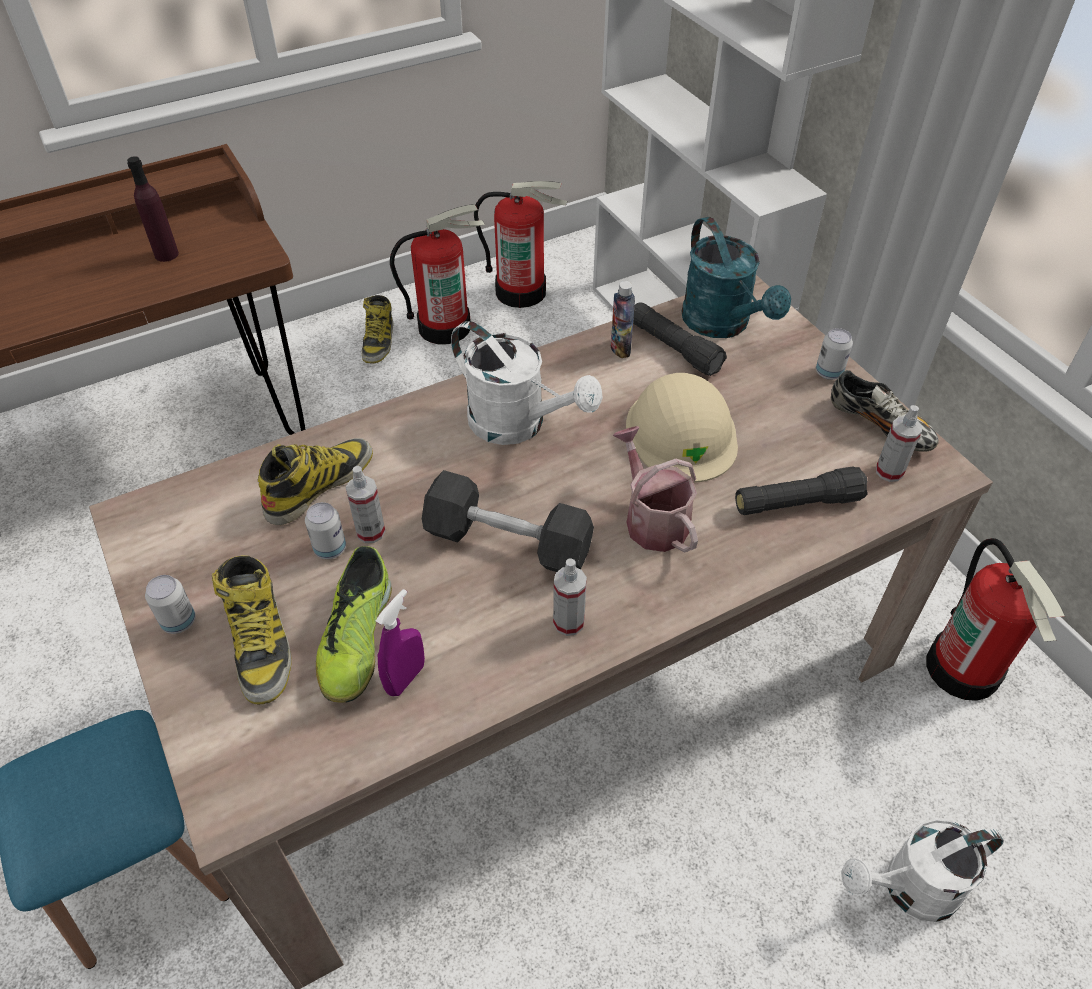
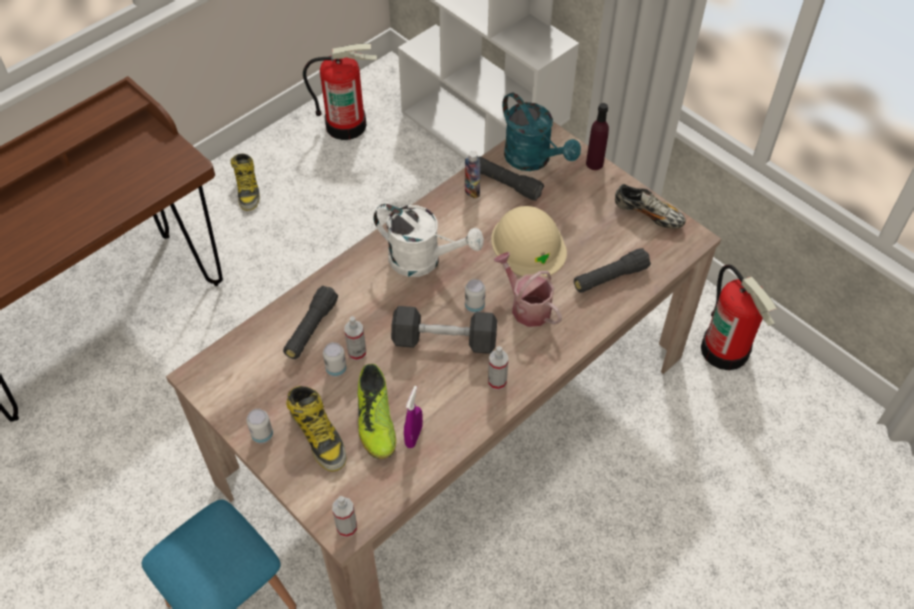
camera: 15 degrees left, 5 degrees up
(166, 254) = (118, 176): purple bottle -> purple bottle (594, 163)
(319, 484) = (311, 329): boot -> black flashlight
(444, 326) = (296, 167): fire extinguisher -> none
(828, 373) = (609, 183): can -> can (474, 306)
(889, 471) = (660, 244): spray bottle -> spray bottle (347, 527)
(909, 889) = (716, 494): white watering can -> none

